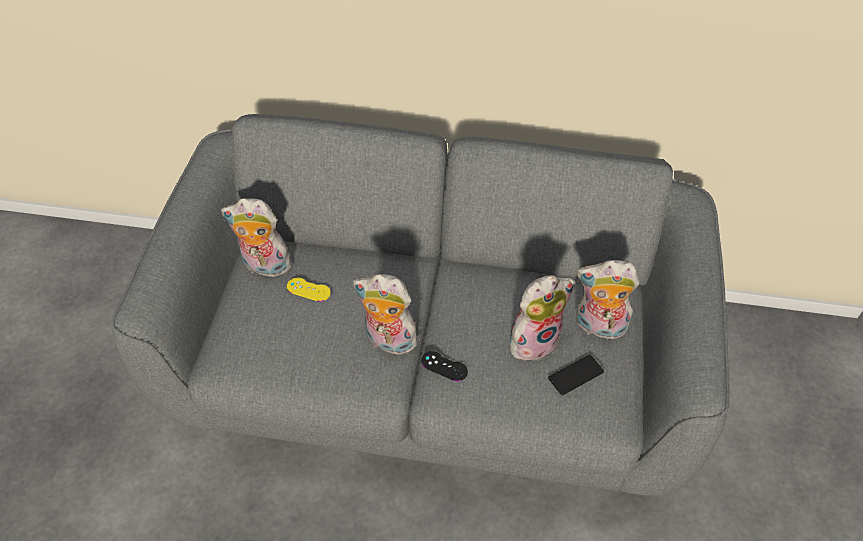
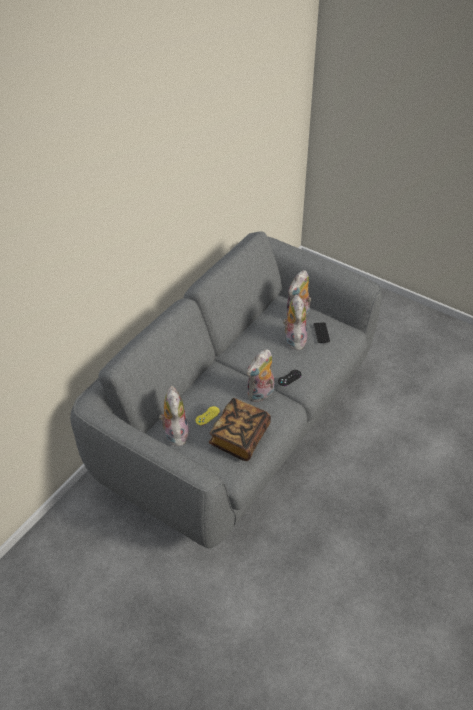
camera: 65 degrees left, 5 degrees down
(264, 266) = (174, 433): plush toy -> plush toy turned 135 degrees clockwise
(283, 345) = (239, 438): none -> book

